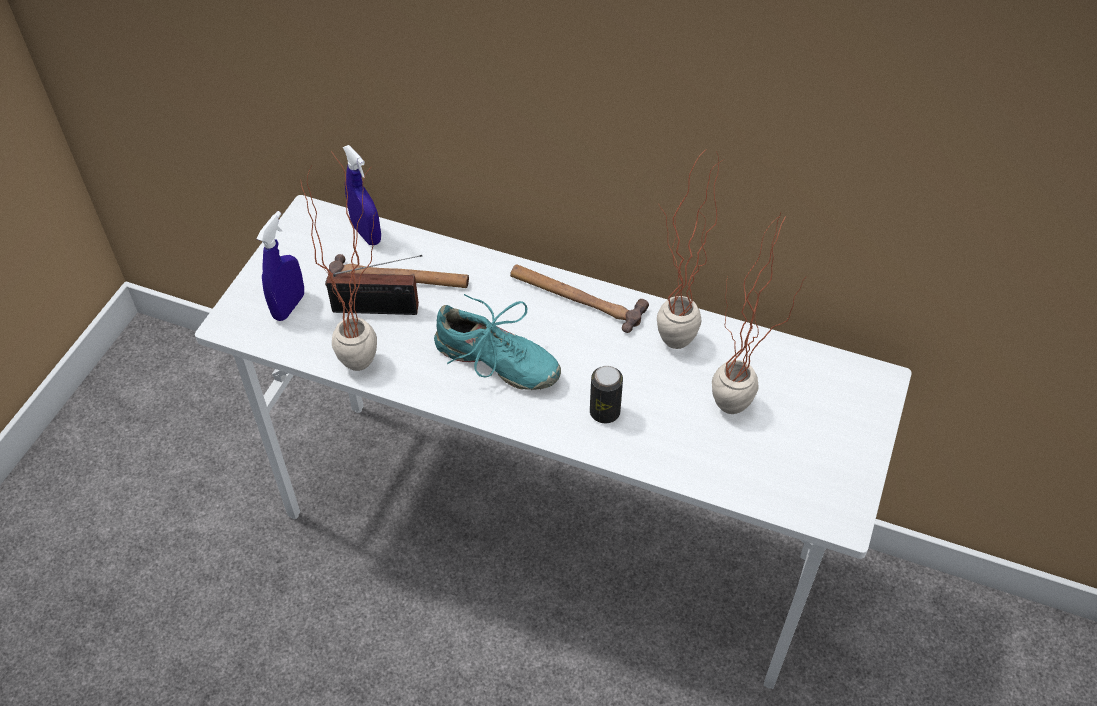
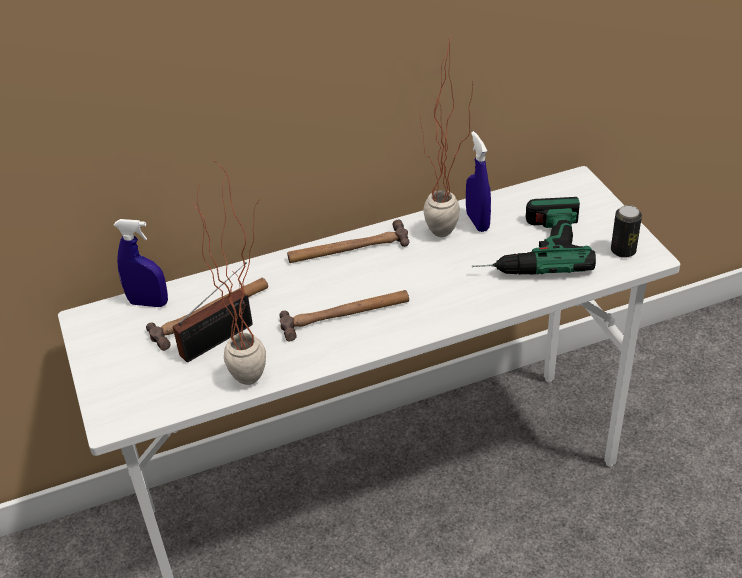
camera: 40 degrees left, 10 degrees down
(289, 306) = (147, 381): blue spray bottle -> blue spray bottle (477, 222)
(496, 362) = (345, 315): turquoise shoe -> hammer
(604, 412) = (450, 295): can -> can (623, 251)
(734, 417) = (527, 248): potted plant -> power drill

